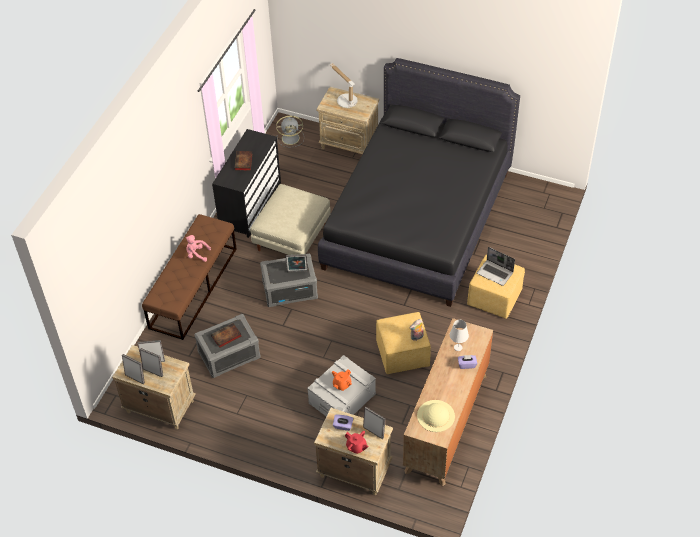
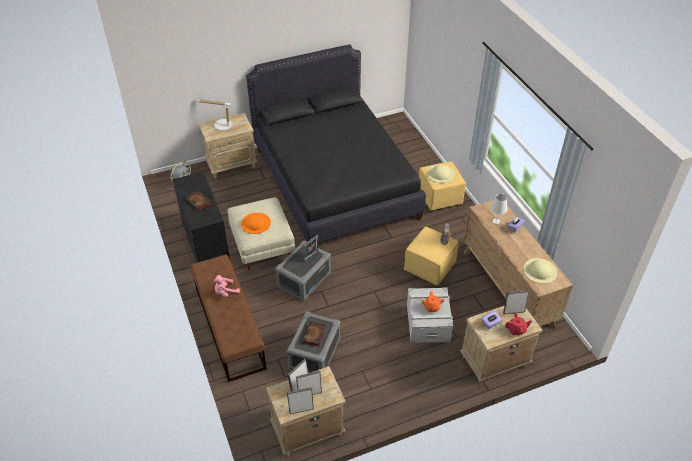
camera: 45 degrees left, 5 degrees down
(283, 211) = (255, 223): none -> orange hat
(495, 273) = (440, 174): laptop -> beige hat

